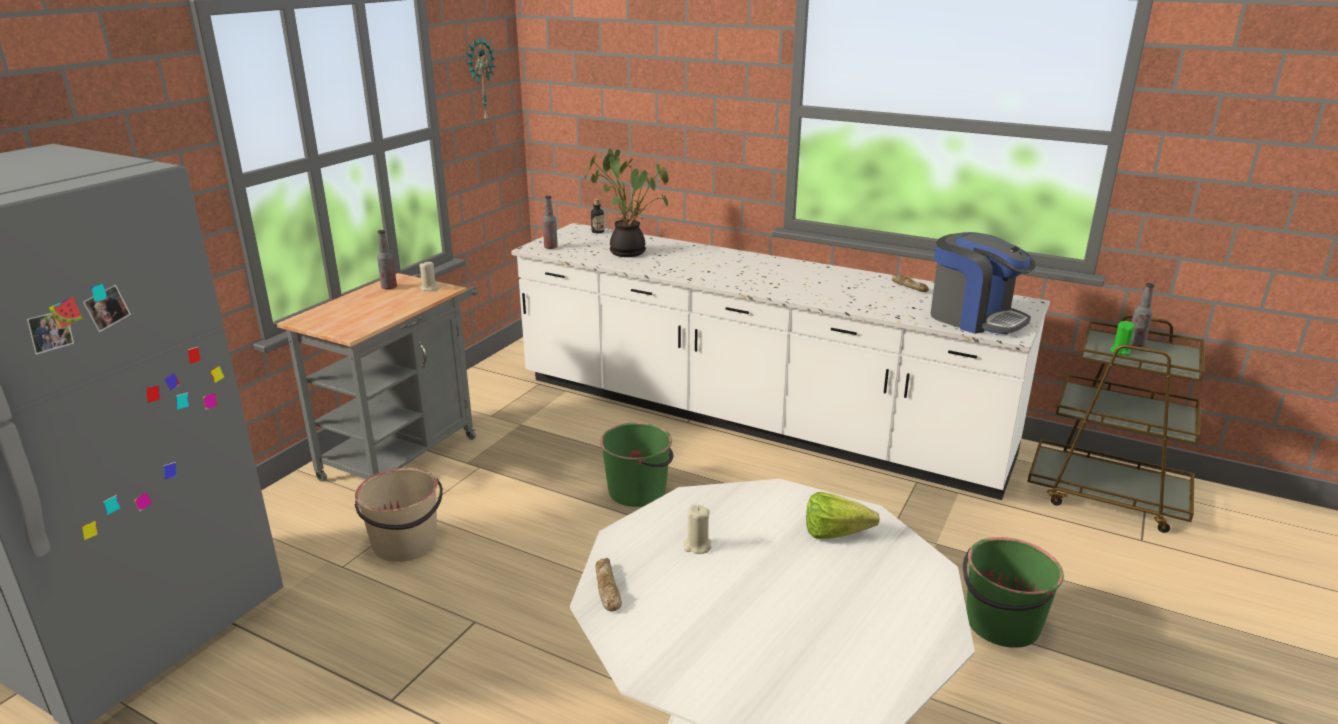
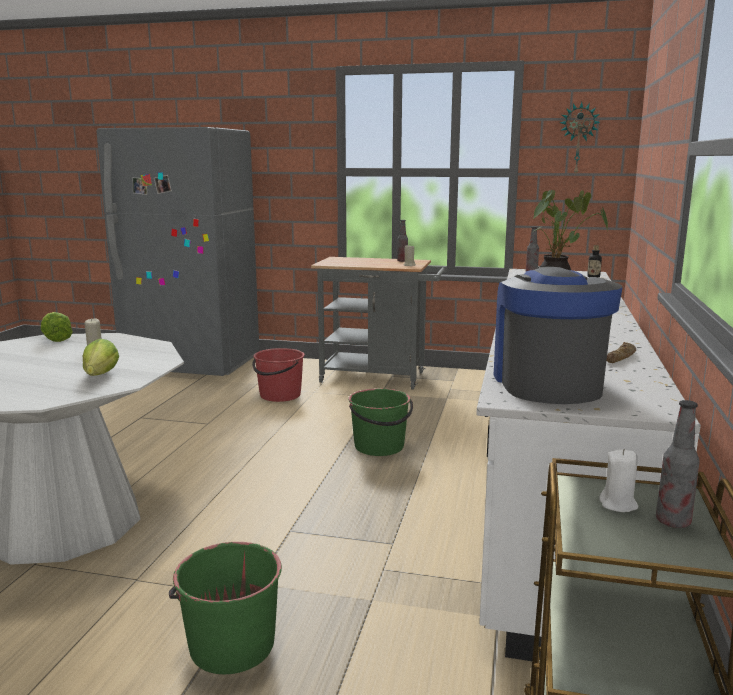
camera: 75 degrees right, 10 degrees down
(405, 544) = (279, 395): beige bucket -> red bucket
(606, 589) = (56, 338): bread -> lettuce
(974, 318) = (547, 383): coffee machine -> coffee machine turned 150 degrees clockwise
(1119, 351) = (618, 504): green candle -> white candle

